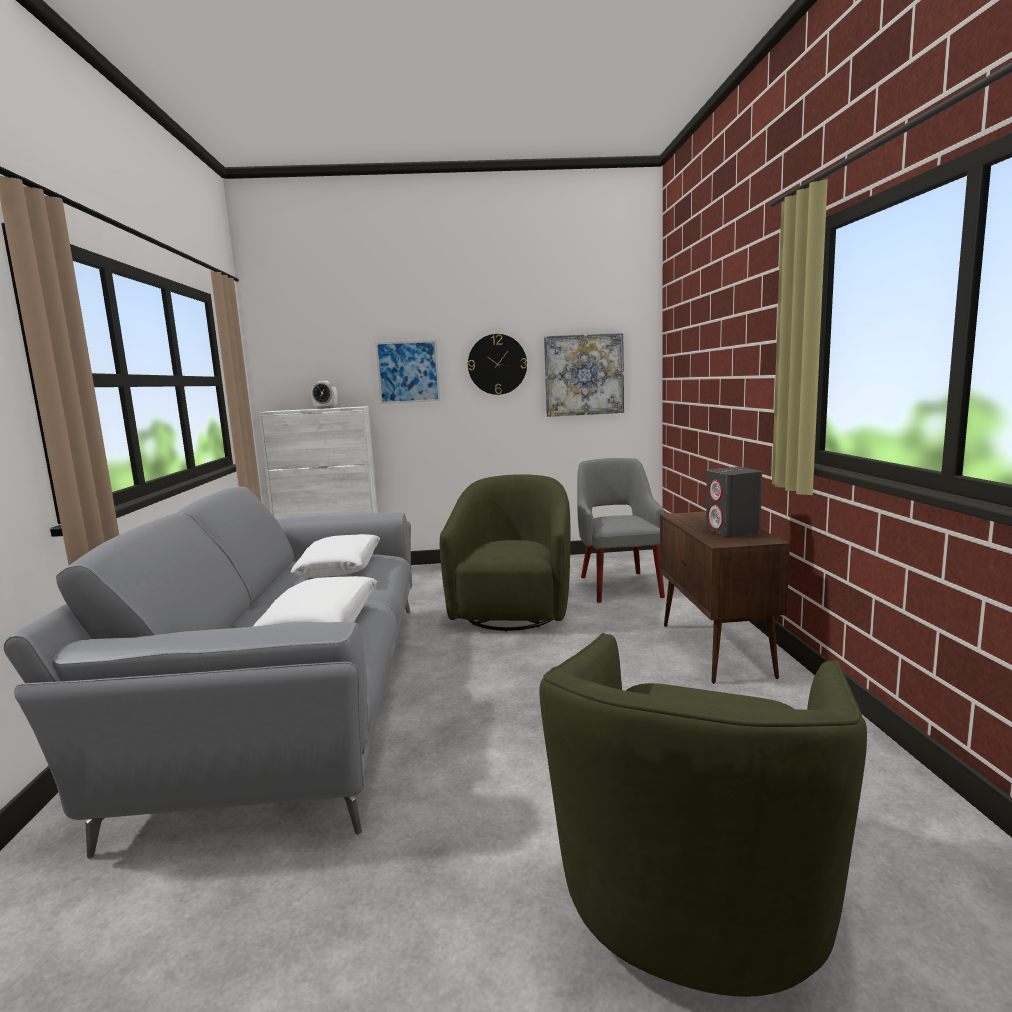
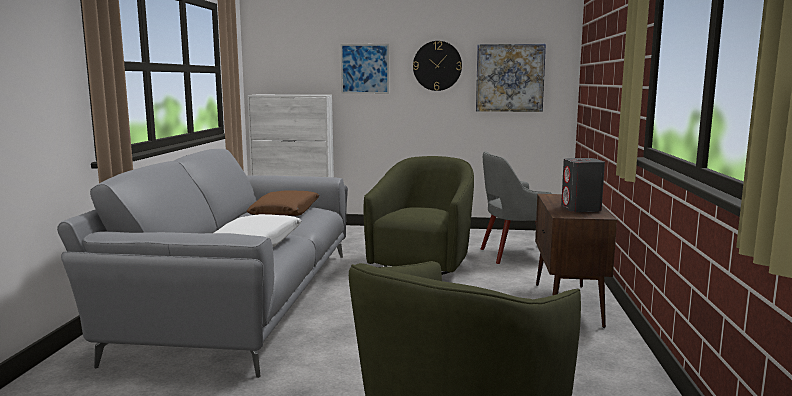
camera: 10 degrees right, 0 degrees up
(325, 408) = (298, 94): alarm clock -> none
(340, 567) = (285, 213): white pillow -> brown pillow
(619, 585) = (517, 254): grey armchair -> grey armchair turned 105 degrees counterclockwise

